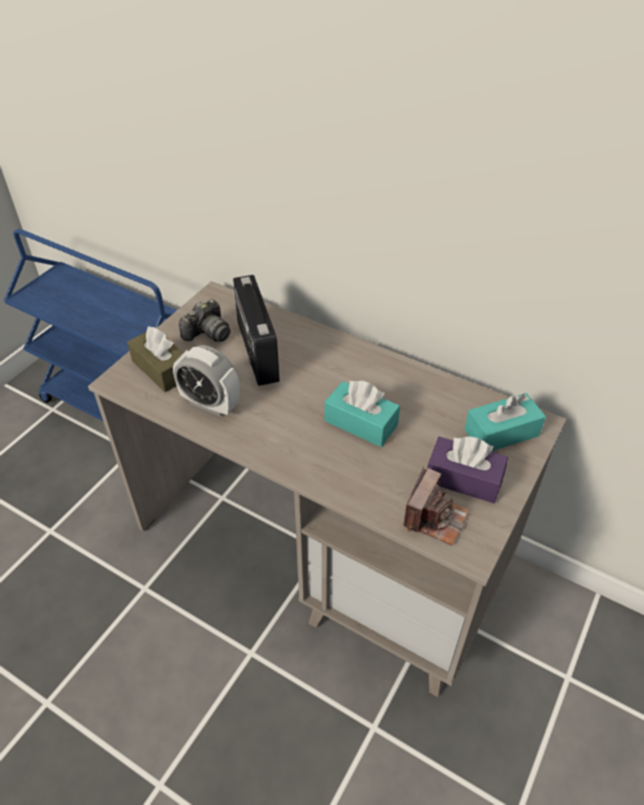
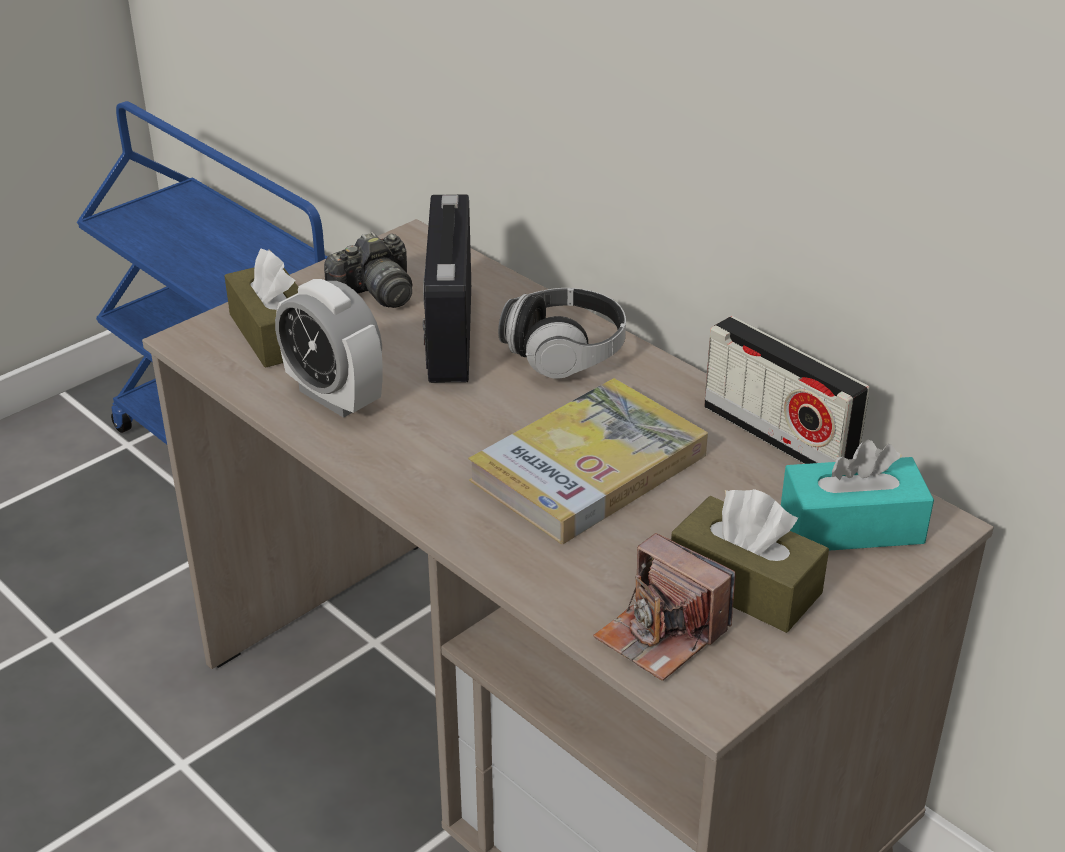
camera: 15 degrees right, 10 degrees down
(322, 354) = (564, 353): none -> headphones
(361, 423) = (589, 467): turquoise tissue box -> book
(434, 518) = (661, 634): camera -> camera turned 90 degrees clockwise
(447, 386) = (778, 437): none -> radio
(463, 479) = (744, 585): purple tissue box -> brown tissue box

